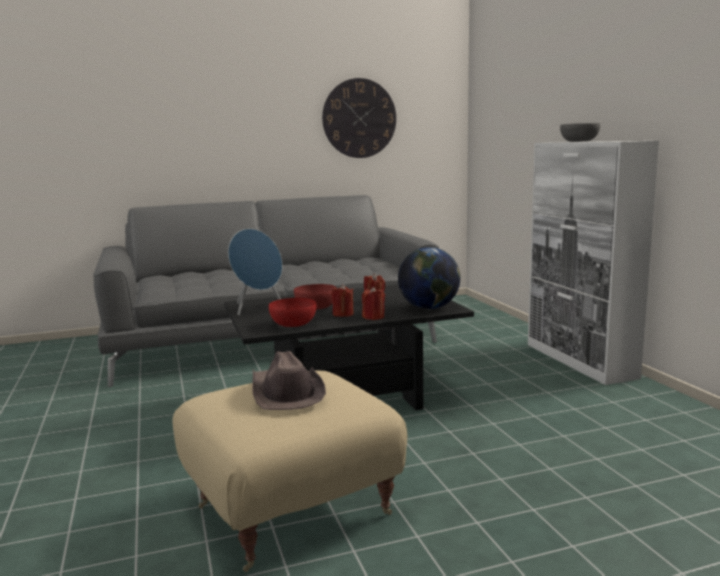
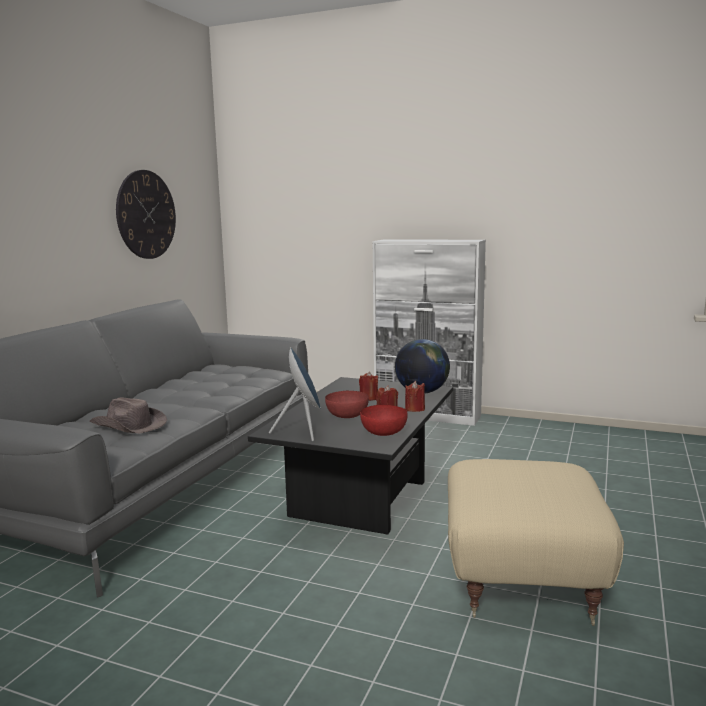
camera: 50 degrees left, 0 degrees up
(286, 392) = (518, 478): brown hat -> brown hat (128, 425)
(579, 141) = (415, 240): grey bowl -> none

